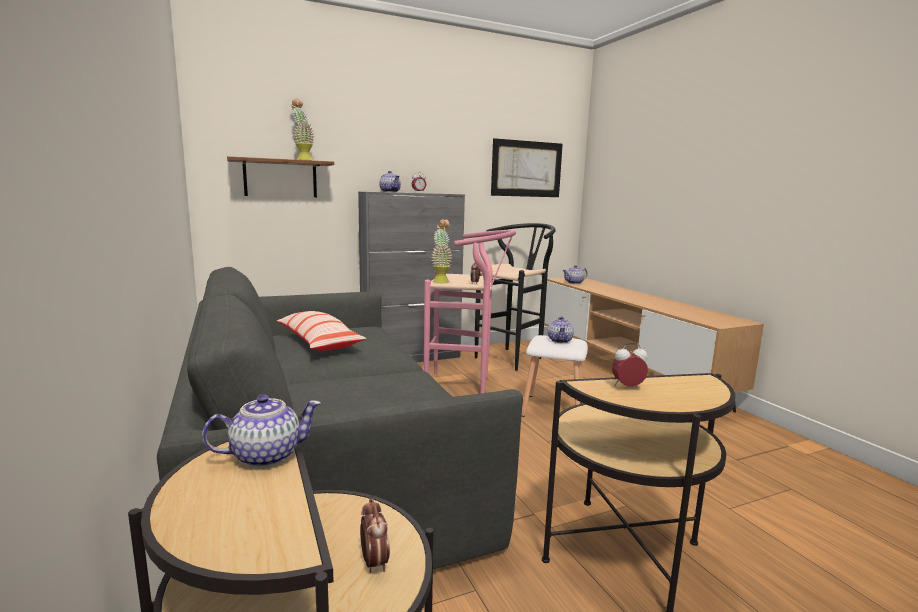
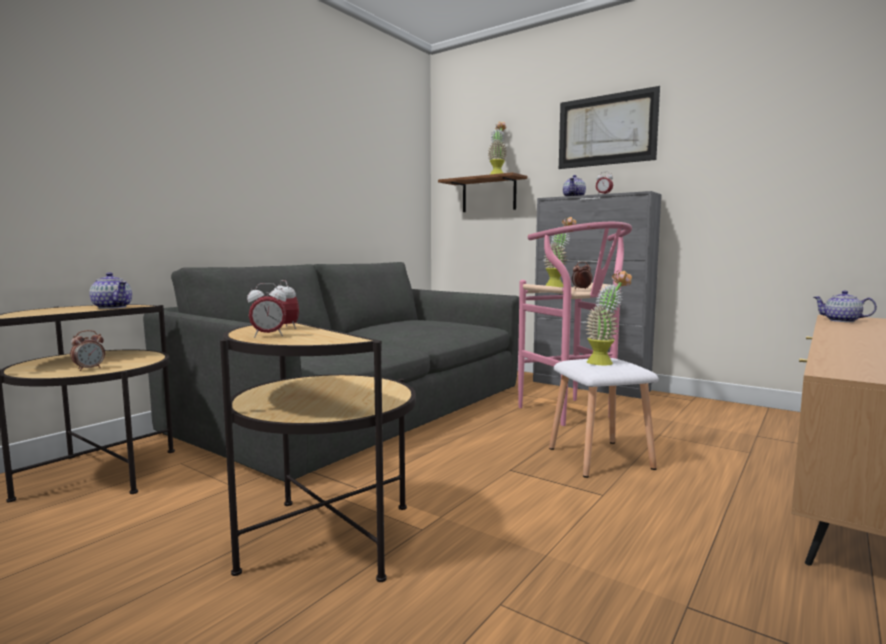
camera: 60 degrees right, 5 degrees down
(319, 342) = (414, 323): pillow -> none
(513, 357) = (707, 416): black stool -> none
(526, 169) = (791, 146): picture -> picture (606, 130)
(560, 340) = (605, 362): teapot -> potted plant
(678, 398) = (268, 336): none -> alarm clock

